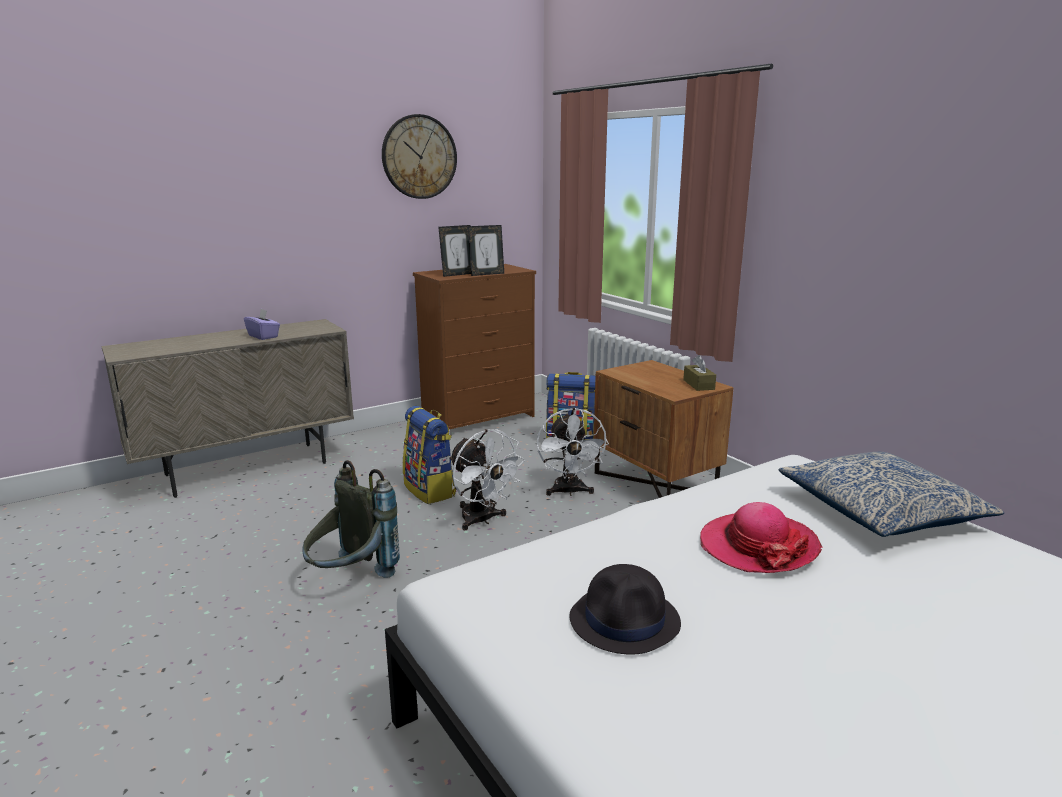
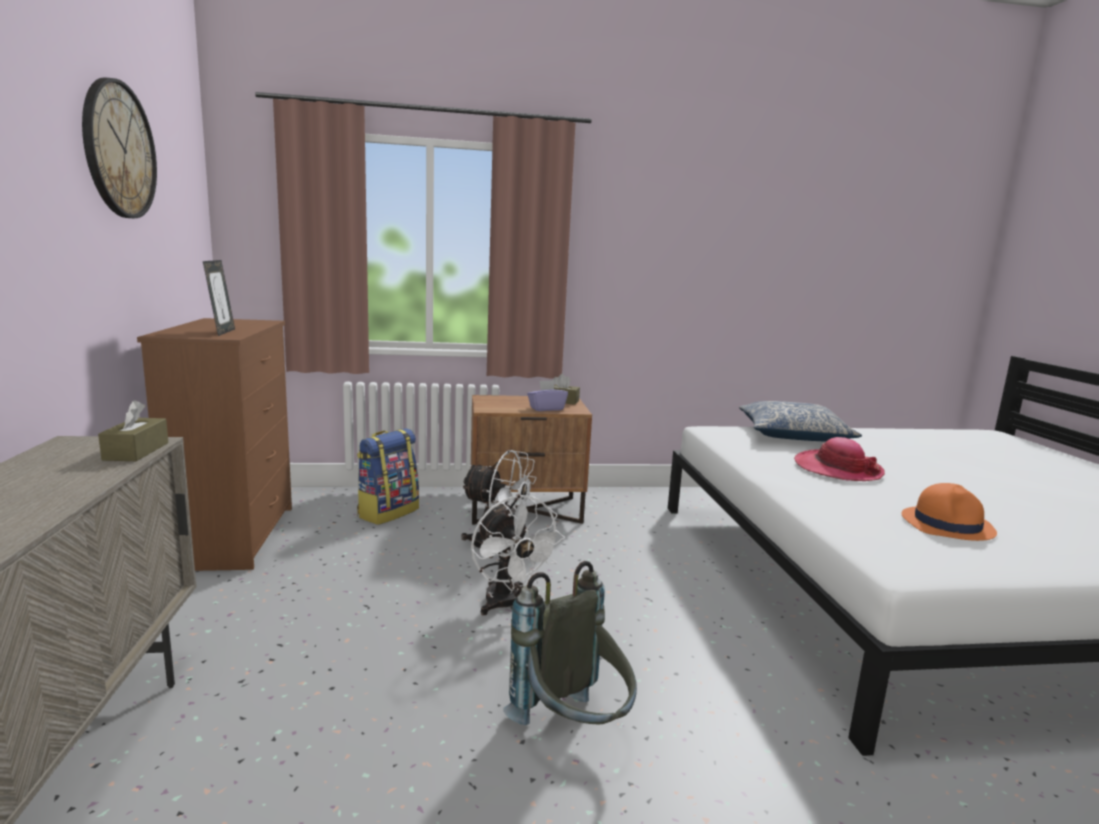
camera: 65 degrees left, 5 degrees down
(263, 336) = (70, 482): purple tissue box -> purple tissue box (546, 408)
(314, 331) = (136, 451): none -> brown tissue box
(431, 490) = (396, 617): backpack -> none
(482, 520) = (508, 605): white fan -> white fan turned 75 degrees clockwise
(486, 274) = (255, 328): picture frame -> none
(625, 621) = (947, 524): black hat -> orange hat

